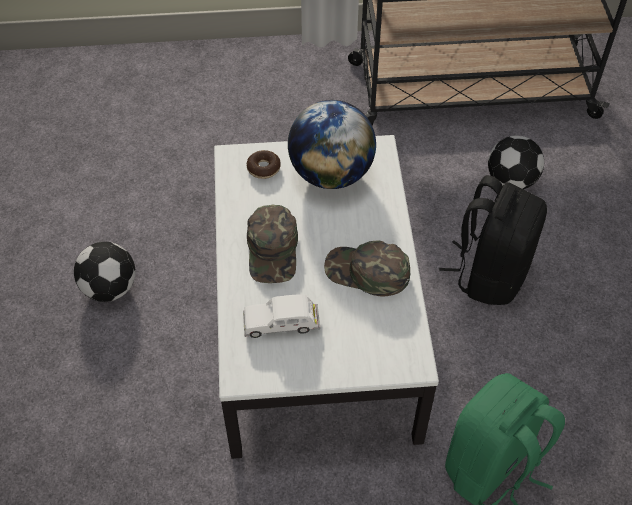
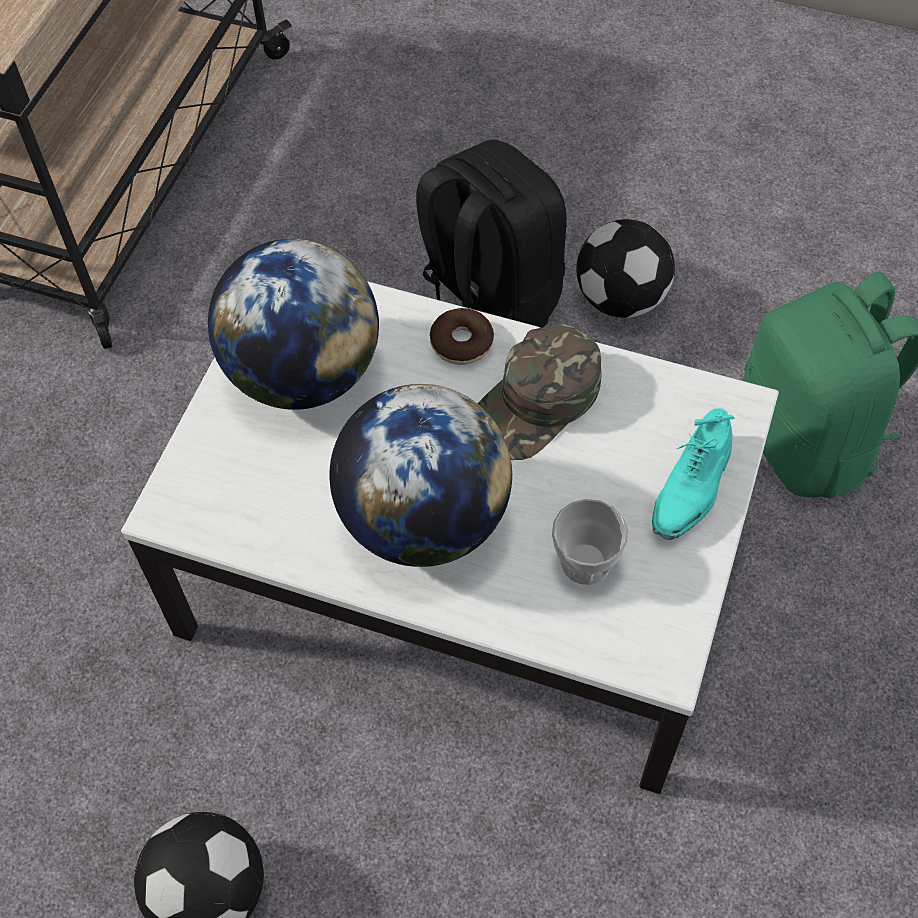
camera: 65 degrees left, 5 degrees up
(263, 168) = (229, 469): donut -> donut (461, 343)
(273, 250) = (423, 519): green cap -> globe
(281, 324) = (585, 562): white toy car -> cup
(349, 357) = (691, 488): none -> turquoise shoe
(511, 180) = (334, 201): football -> football (620, 298)

